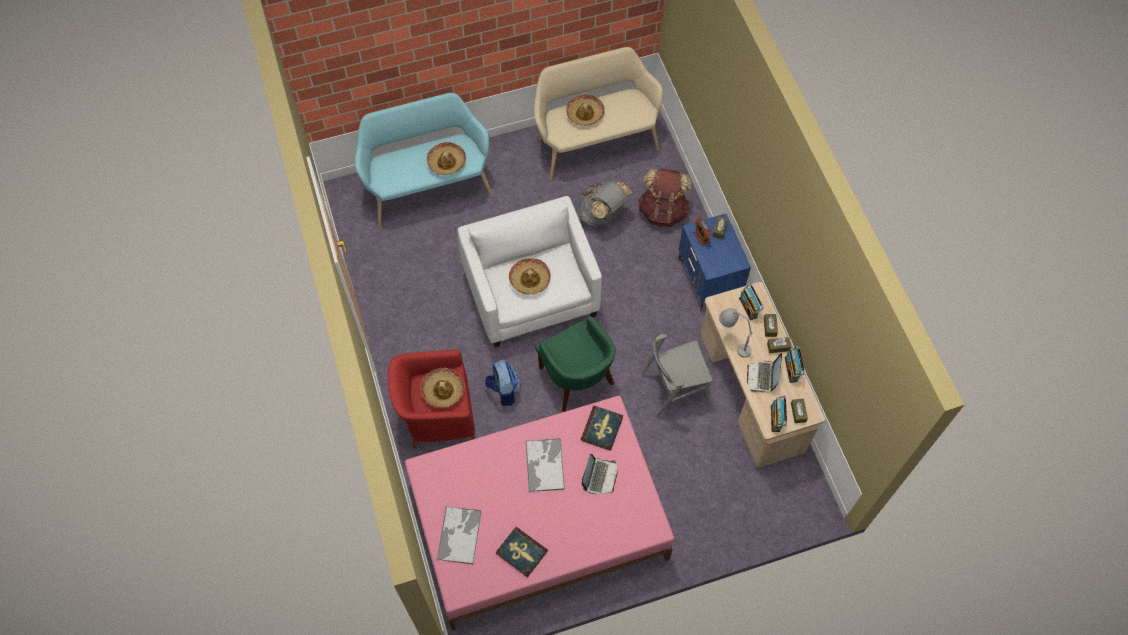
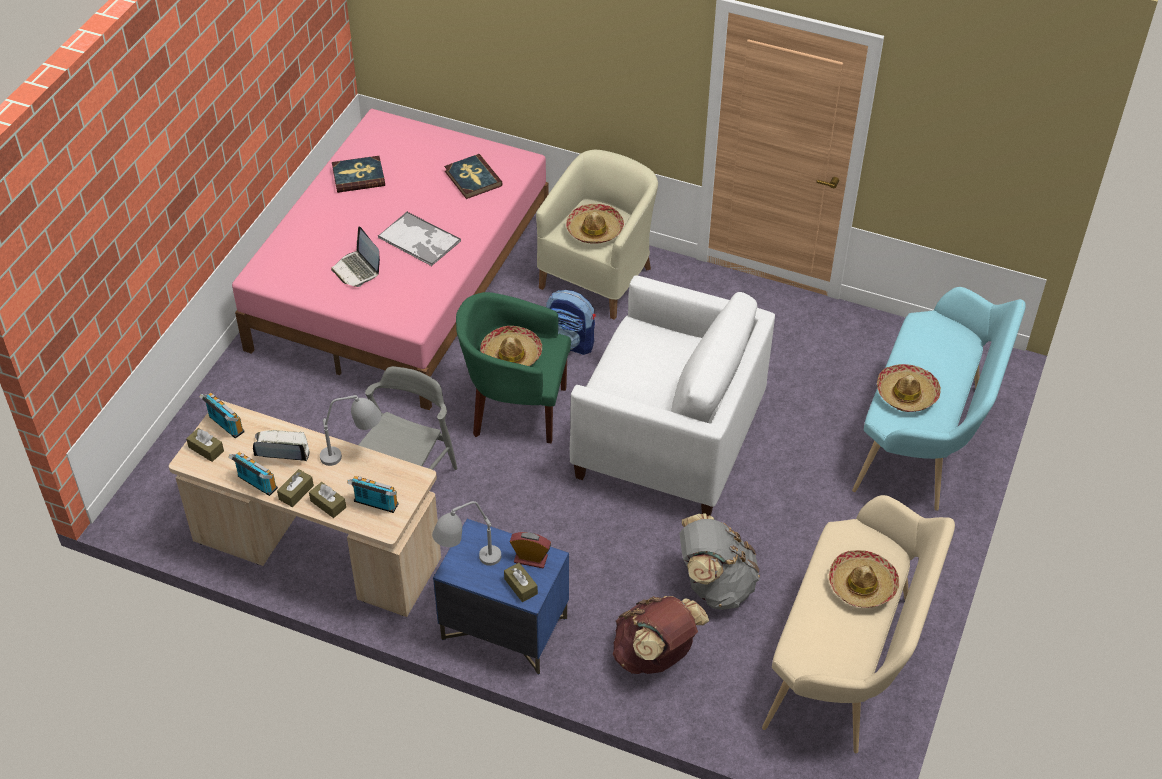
camera: 130 degrees right, 15 degrees down
(437, 416) = (599, 277): red armchair -> beige armchair
(459, 534) = (427, 149): tray -> none
(529, 279) = (650, 362): hat -> hat (511, 355)
(602, 429) = (402, 303): book -> book (472, 178)
(730, 259) = (467, 564): none -> grey table lamp
(762, 377) = (282, 450): laptop -> laptop turned 45 degrees counterclockwise

